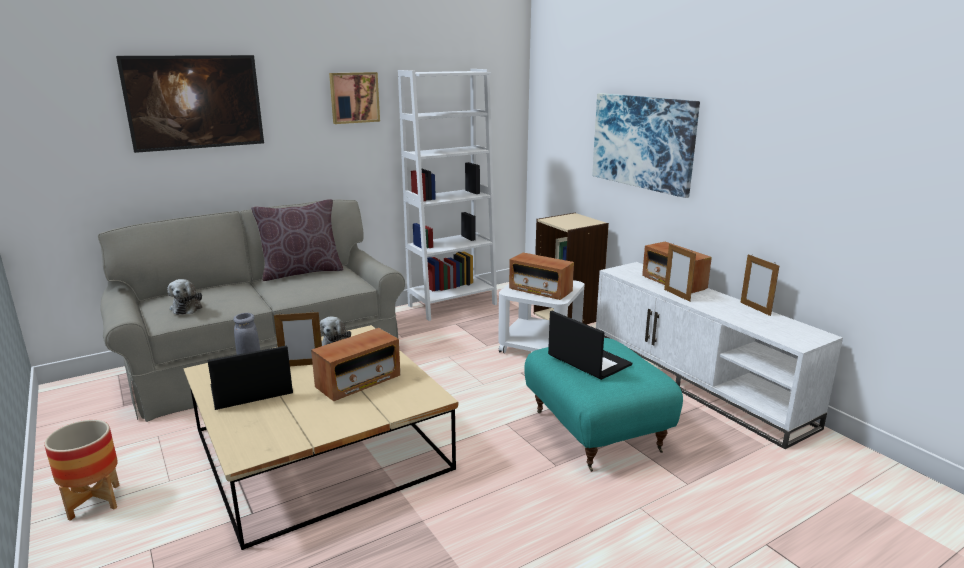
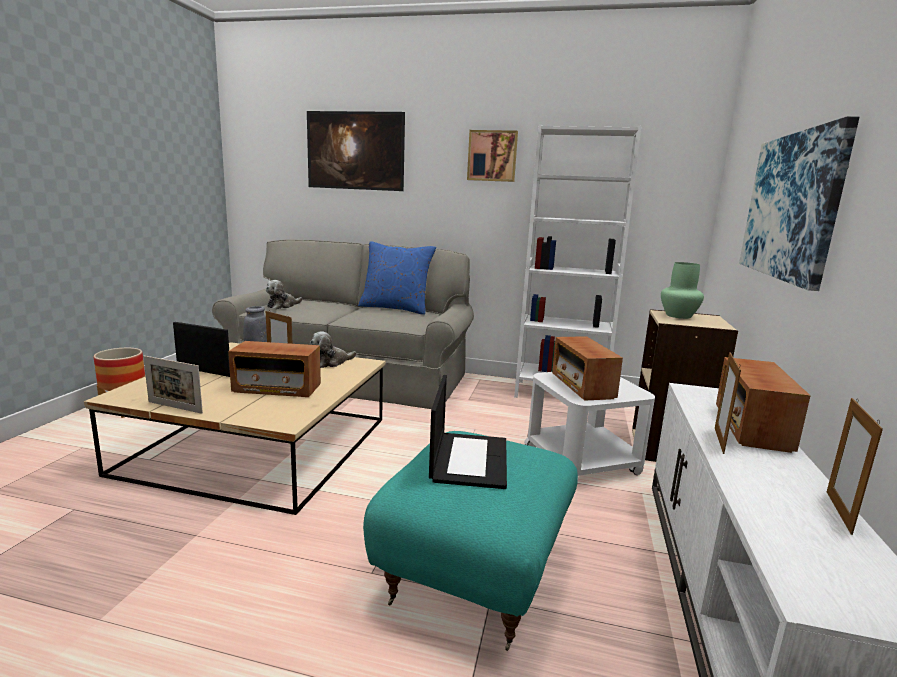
camera: 45 degrees right, 5 degrees down
(301, 272) = (395, 308): brown pillow -> blue pillow
(325, 434) = (175, 407): none -> picture frame
(562, 220) = (679, 316): none -> green vase

